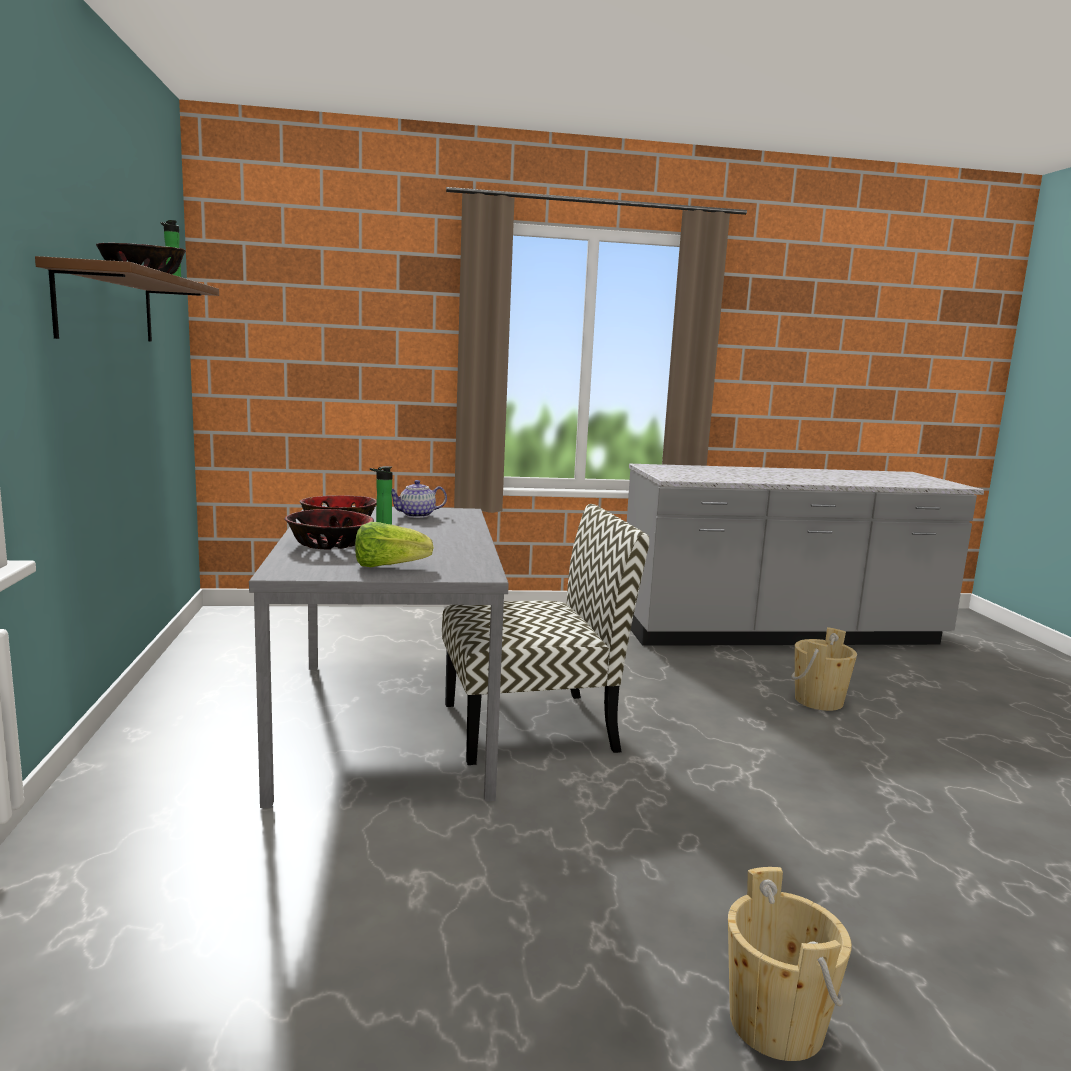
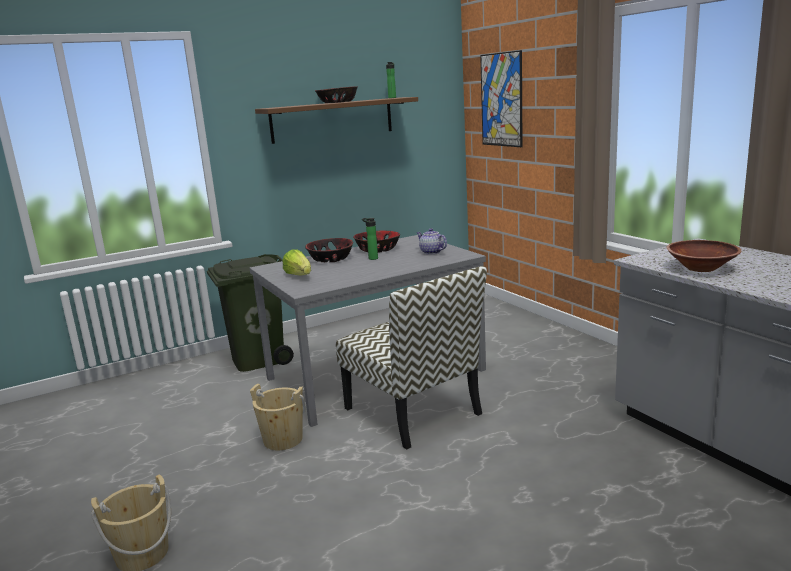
camera: 70 degrees right, 5 degrees up
(150, 802) = (258, 359): none -> green trash can
(290, 312) = (501, 100): none -> picture
(721, 477) = (701, 268): none -> brown bowl
(818, 701) = (624, 526): beige bucket -> beige bucket (283, 440)

